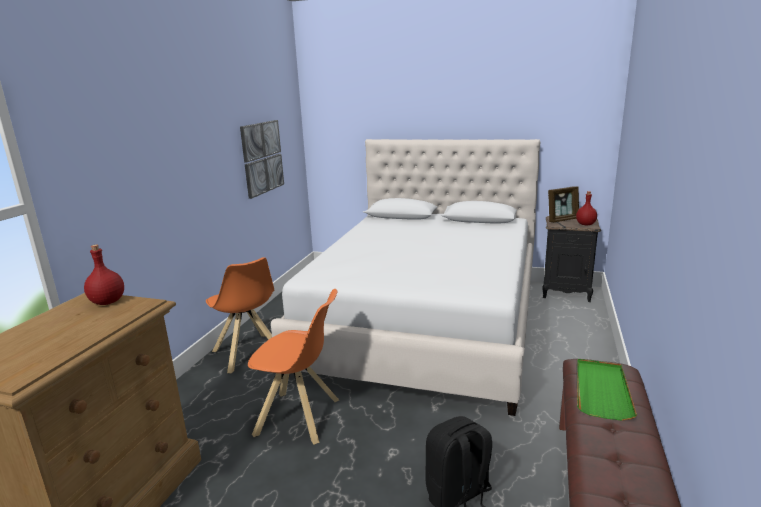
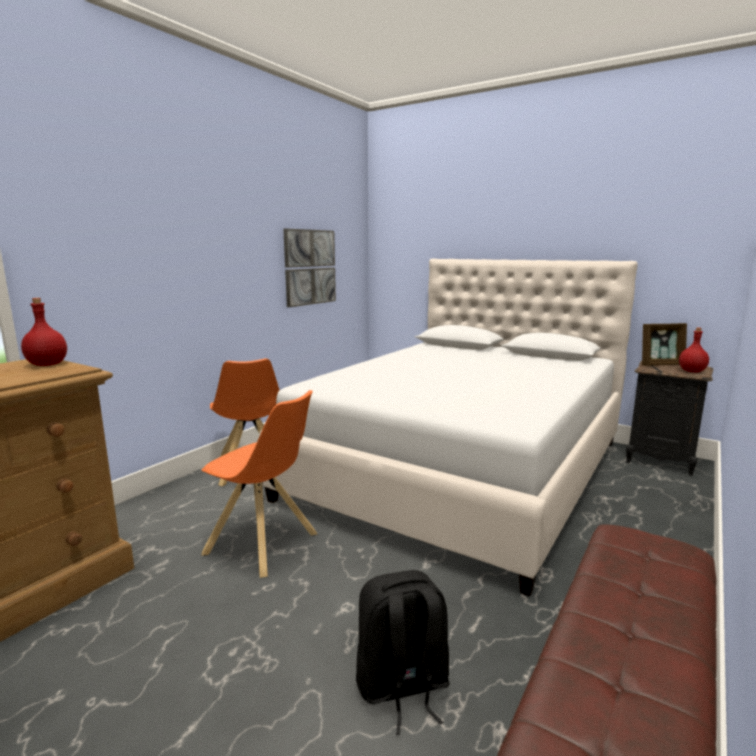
camera: 15 degrees right, 5 degrees down
(601, 390) = (635, 573): green tray -> none

